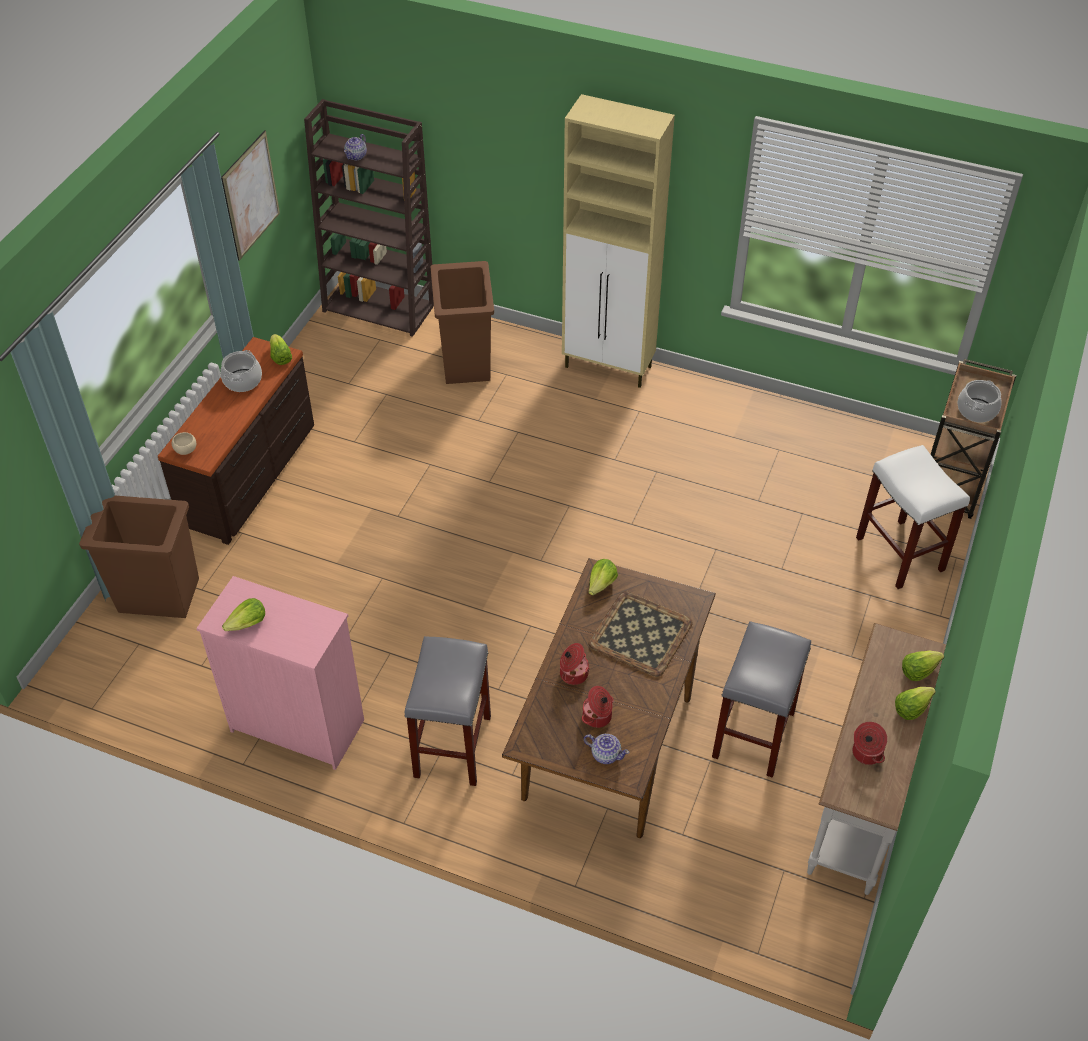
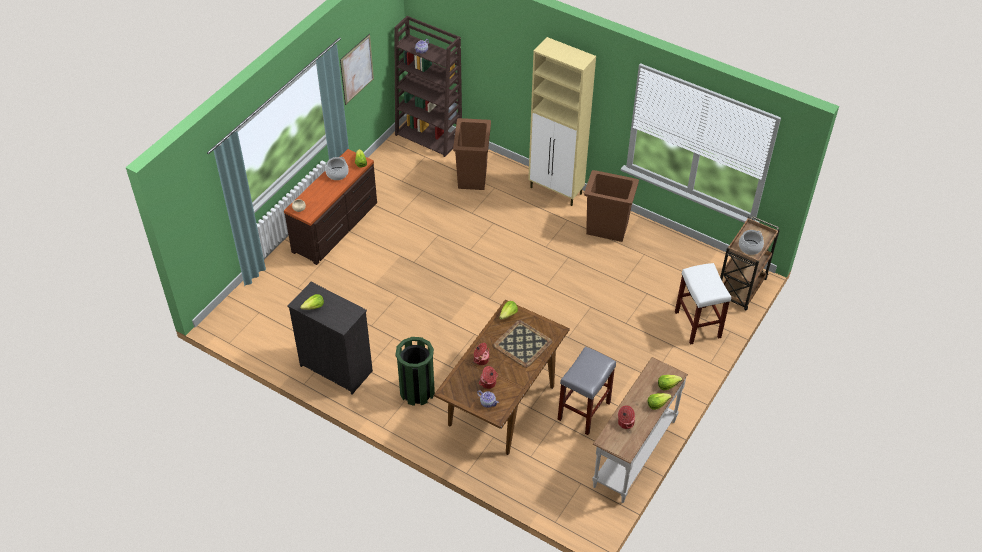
camera: 10 degrees right, 0 degrees up
(158, 594) = (273, 287): brown trash can -> brown trash can (606, 228)
(297, 724) = (336, 368): pink dresser -> black dresser
(452, 745) = (417, 391): grey stool -> green trash can

